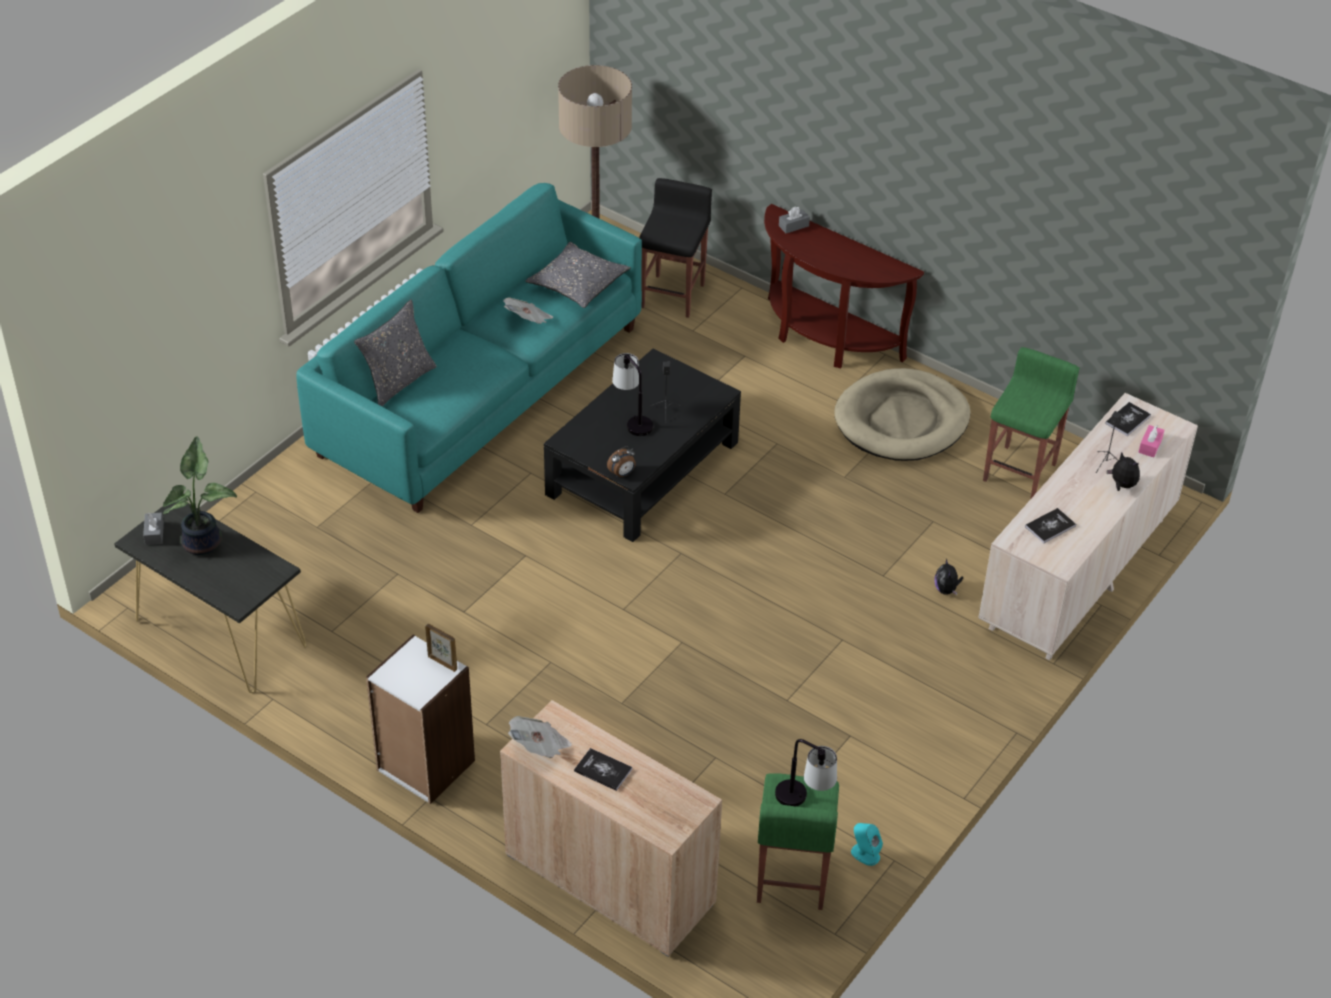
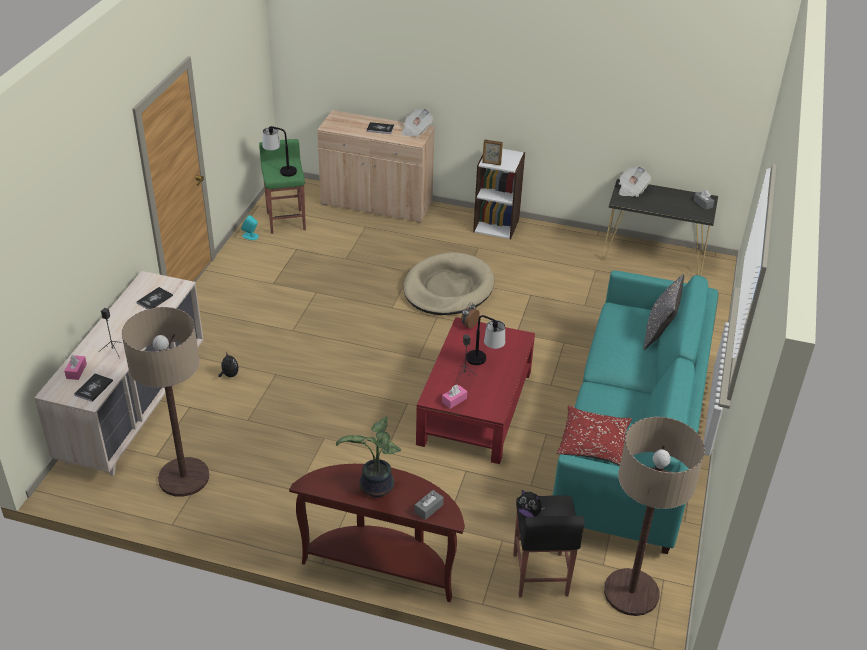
camera: 160 degrees right, 5 degrees down
(204, 542) = (672, 205): potted plant -> potted plant (375, 488)
(528, 321) = (607, 400): newspaper -> newspaper (631, 189)
(577, 284) = (593, 444): grey pillow -> red pillow
(643, 468) = (475, 407): black coffee table -> red coffee table
(694, 384) = (454, 400): none -> pink tissue box
(901, 420) = (291, 498): beige dog bed -> beige dog bed (448, 288)
(1020, 471) = (183, 477): green stool -> floor lamp
(1122, 485) = (101, 337): plush toy -> plush toy (529, 512)

